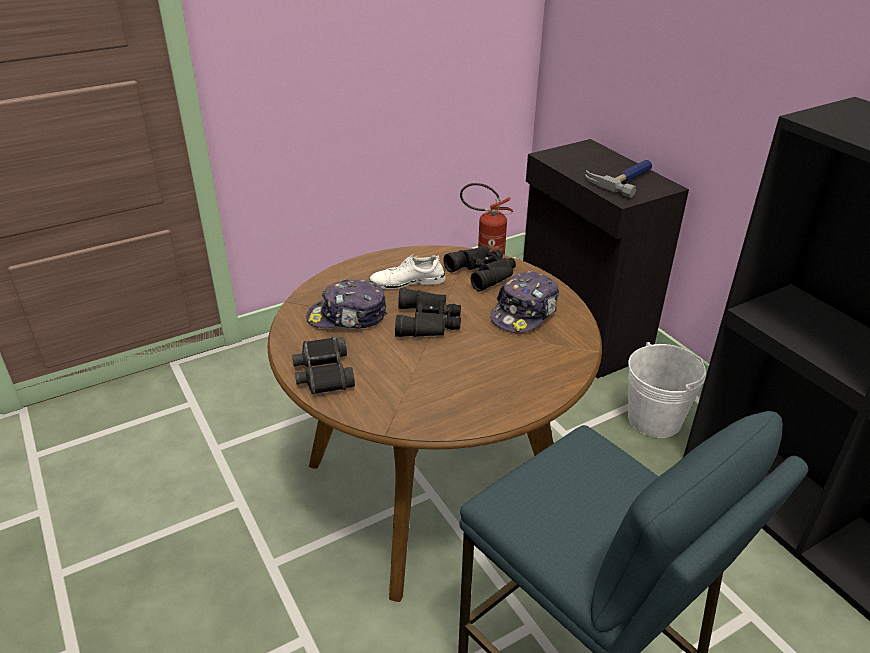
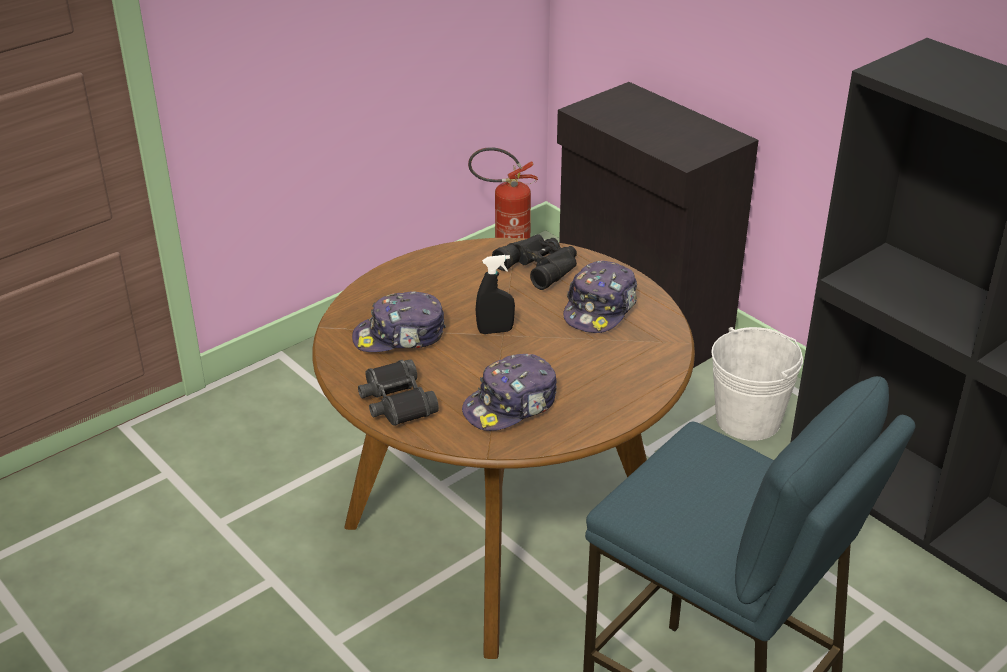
camera: 10 degrees left, 0 degrees up
(407, 282) = (455, 287): white shoe -> none
(422, 389) = (511, 405): none -> cap
(429, 321) = (495, 331): black binoculars -> black spray bottle
(624, 179) = (681, 134): hammer -> none

